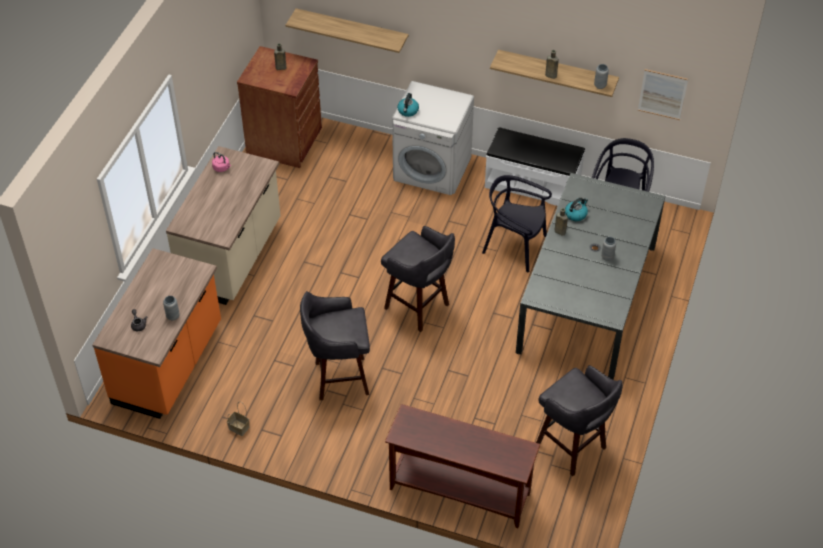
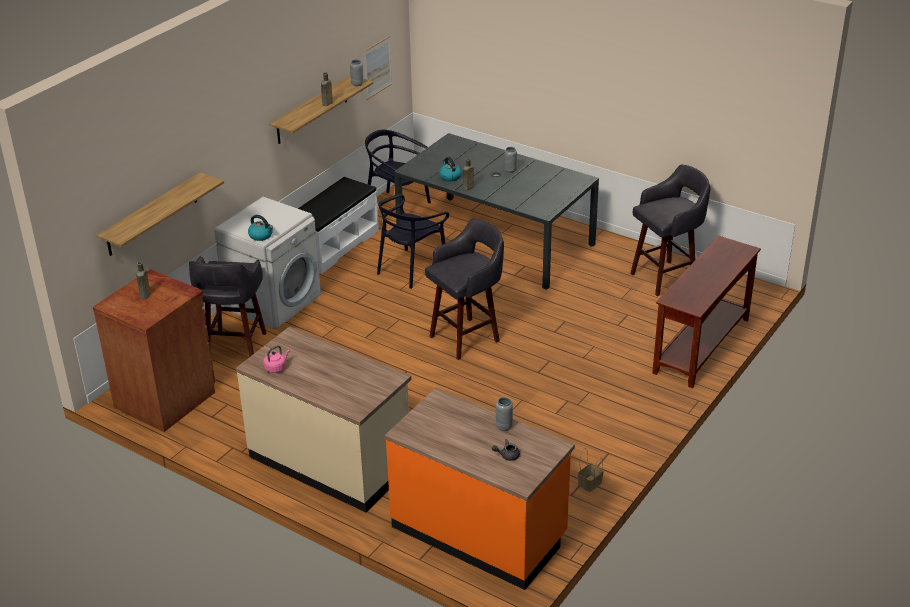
camera: 75 degrees left, 15 degrees down
(338, 378) = (543, 403): grey stool -> grey stool (235, 348)

